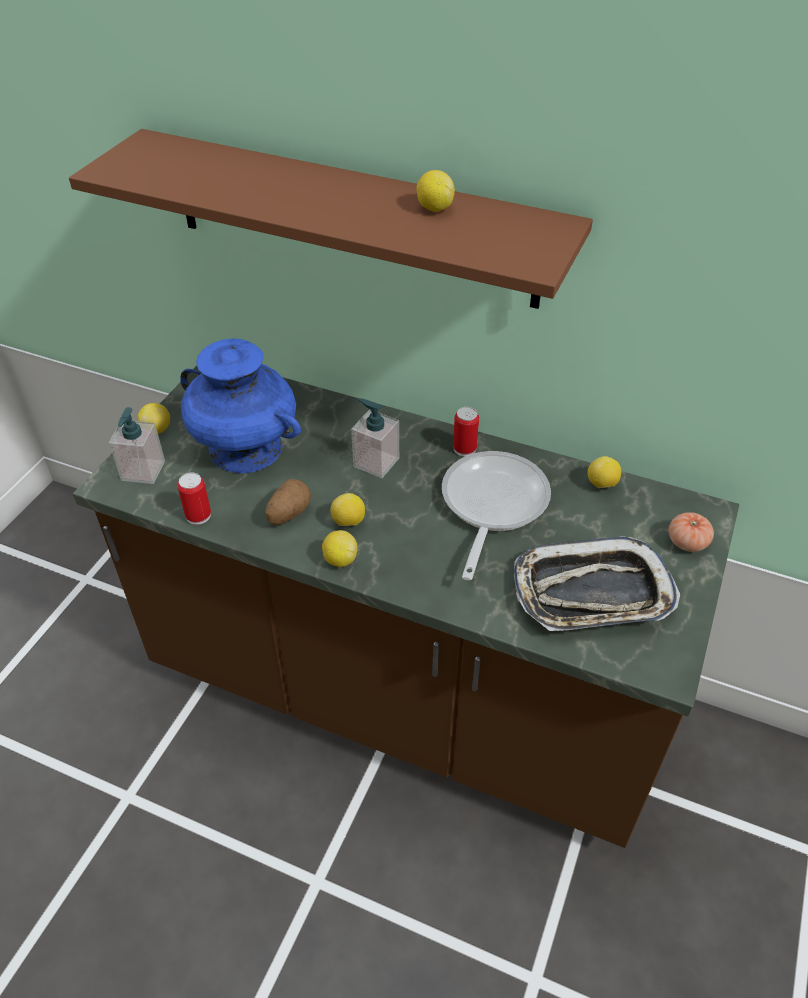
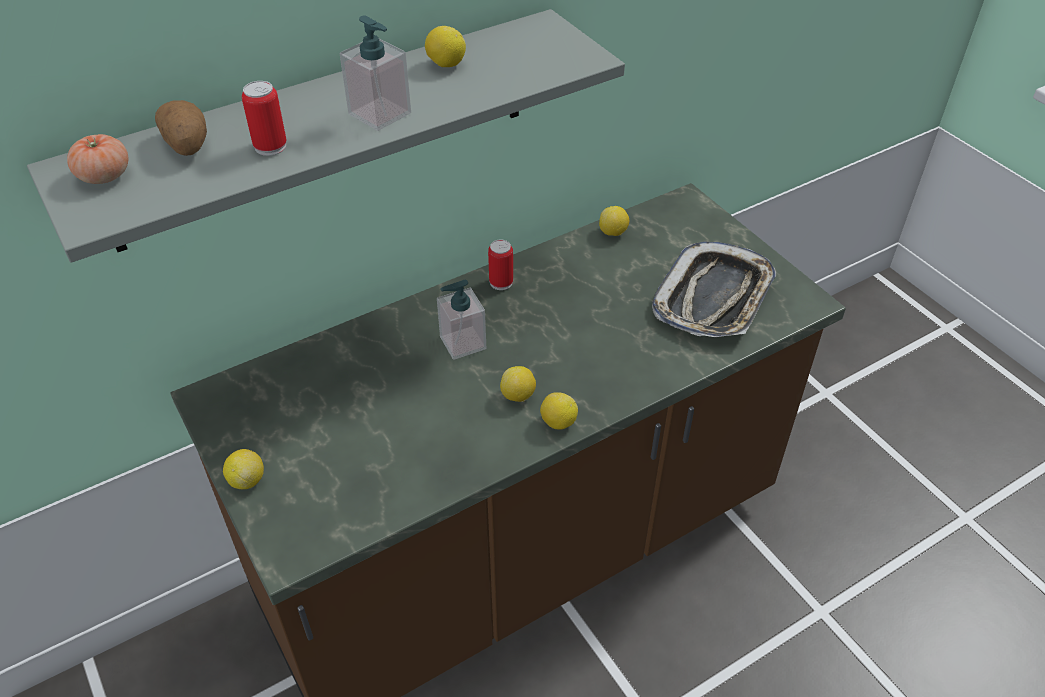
camera: 55 degrees left, 0 degrees up
(143, 471) = (299, 518): soap dispenser -> soap dispenser (380, 113)
(198, 515) = (409, 499): can -> can (270, 146)
(246, 448) = (351, 422): blue vase -> none
(288, 513) = (470, 431): potato -> potato (187, 146)
(352, 218) = (325, 129): brown shelf -> grey shelf
(491, 506) = (580, 302): frying pan -> none
(687, 542) = (706, 226): tomato -> tomato (104, 176)

